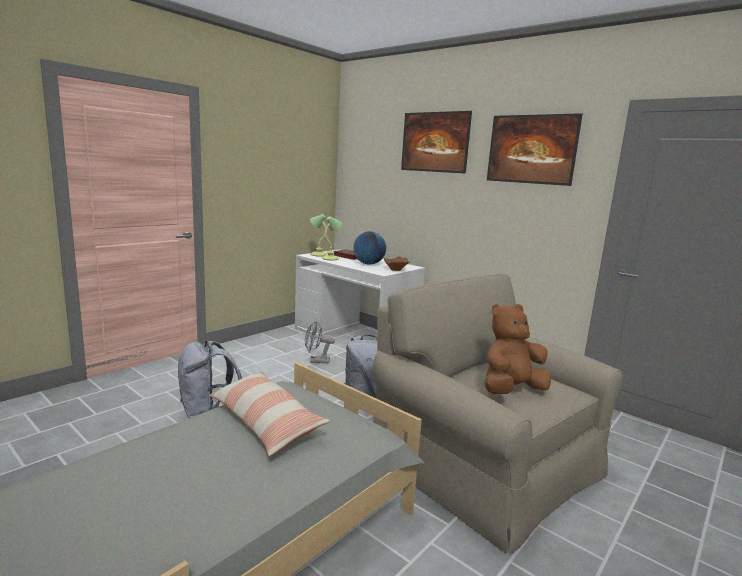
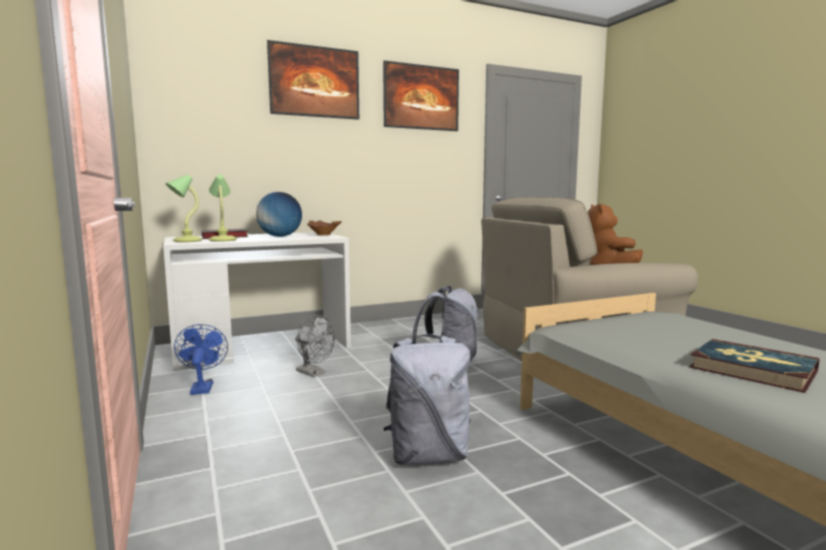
camera: 65 degrees left, 5 degrees down
(174, 457) = (752, 369): none -> book
(265, 422) = (653, 337): pillow -> none
(275, 340) = (202, 387): none -> blue fan
(316, 361) = (314, 373): grey fan -> grey fan turned 75 degrees counterclockwise

